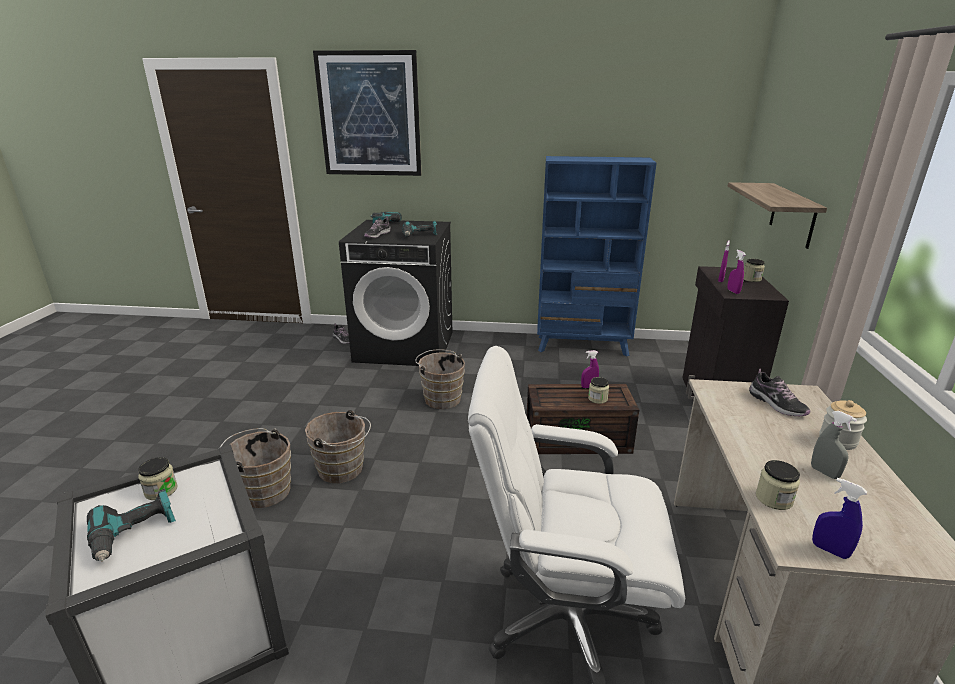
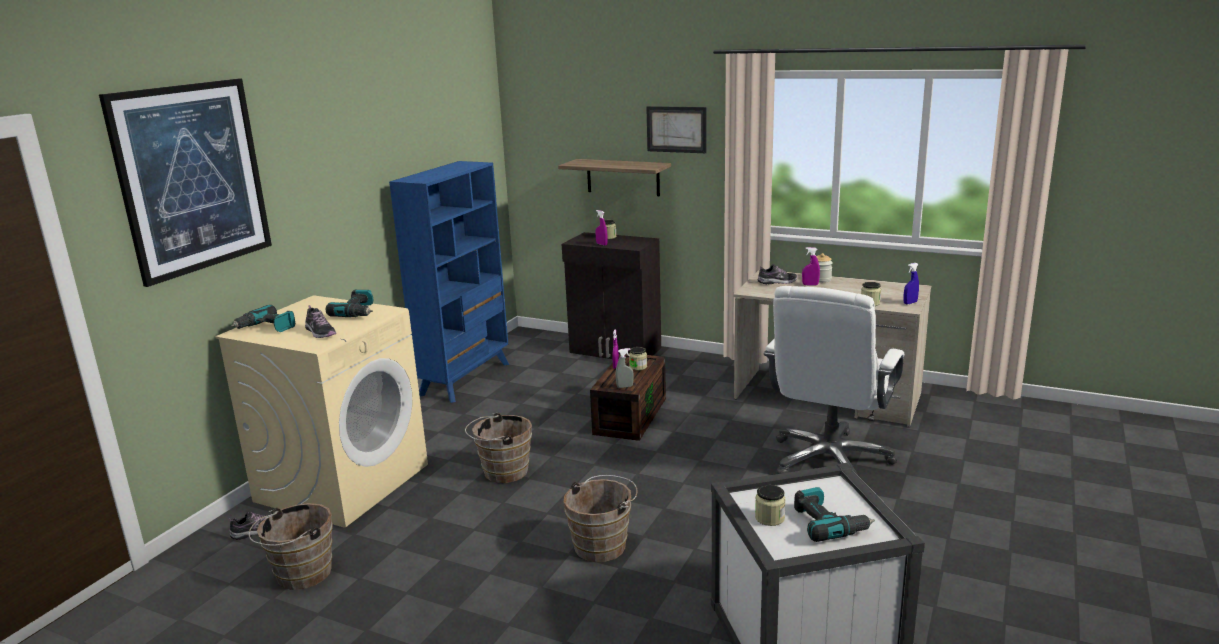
camera: 70 degrees left, 5 degrees down
(263, 490) = (610, 602): brown bucket -> brown bucket (299, 575)
(405, 346) = (343, 482): black washing machine -> beige washing machine
(733, 291) = (629, 246): purple spray bottle -> purple spray bottle (810, 285)
(824, 472) = (850, 289): grey spray bottle -> grey spray bottle (624, 386)
(844, 161) = (676, 129): none -> picture

